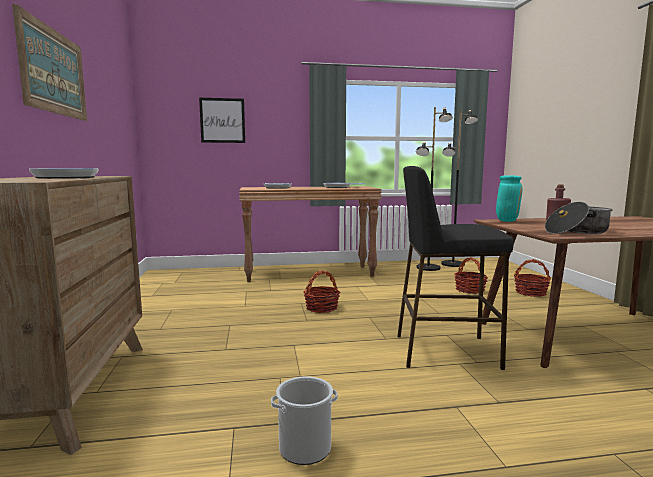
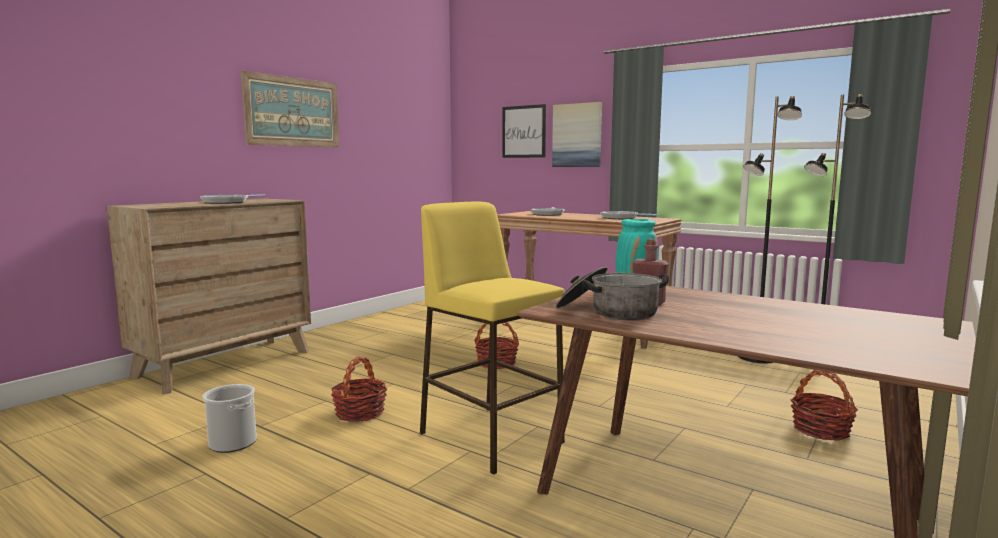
camera: 45 degrees right, 0 degrees up
(274, 126) = (577, 135): none -> picture
(445, 351) = (490, 437): black stool -> yellow stool
(469, 290) = (727, 397): basket -> basket (360, 412)

